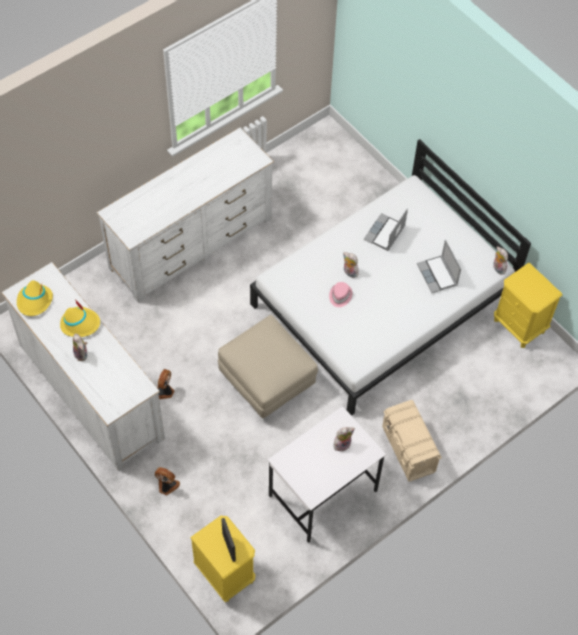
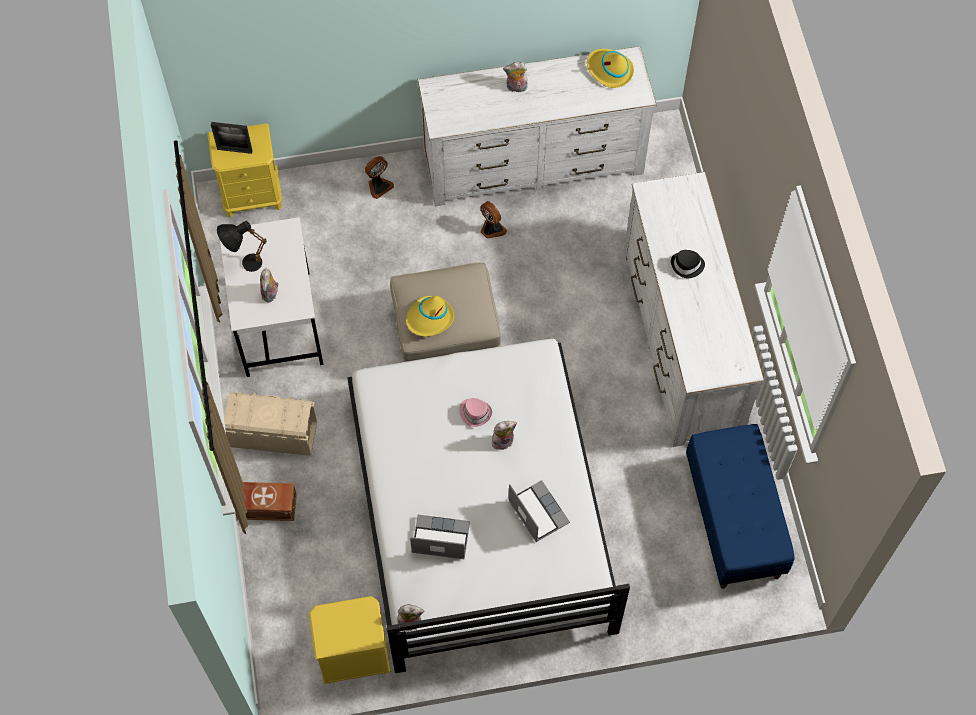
camera: 120 degrees right, 5 degrees up
(80, 324) = (556, 100): yellow hat -> yellow hat (429, 318)
(179, 194) = (687, 265): none -> black hat
(300, 171) = (734, 519): none -> blue bench
(328, 475) = (244, 263): none -> black table lamp
(460, 427) = (265, 505): none -> brown storage box

